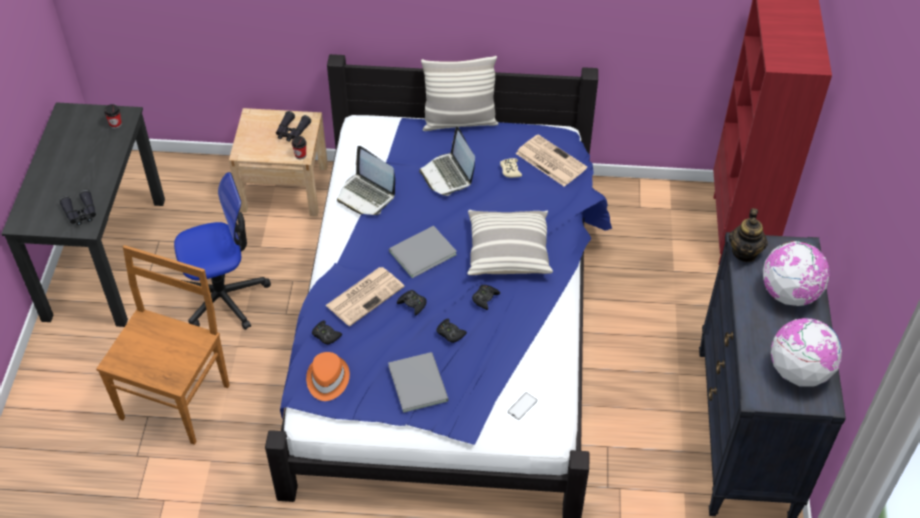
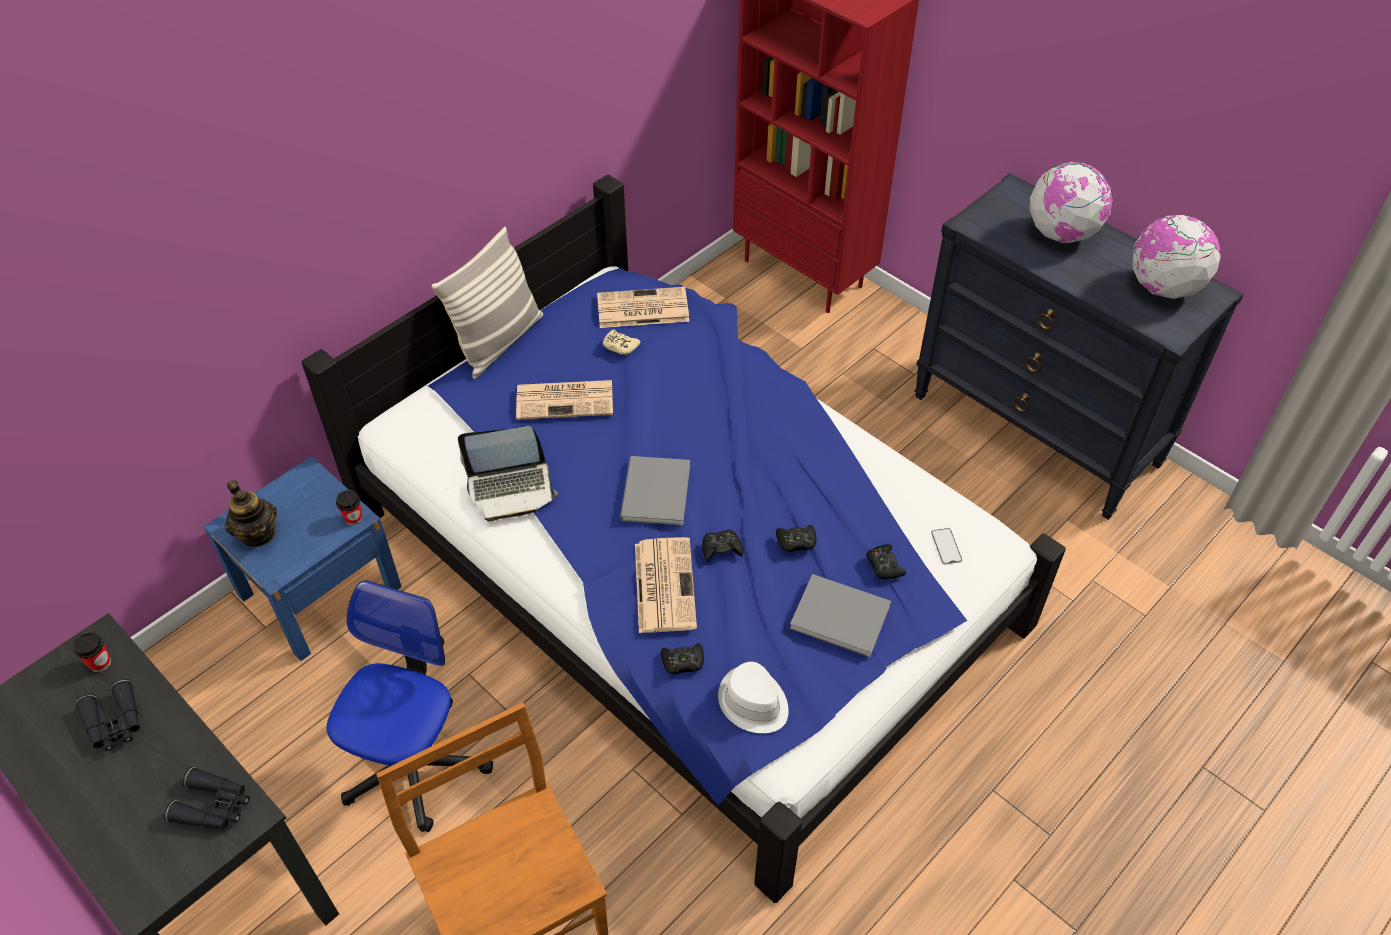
camera: 50 degrees left, 0 degrees up
(284, 188) = (319, 590): beige nightstand -> blue nightstand
(291, 131) = (305, 502): black binoculars -> black binoculars (114, 723)
(327, 379) = (753, 702): orange hat -> white hat
(448, 175) = (566, 399): laptop -> newspaper
(485, 298) = (777, 480): black game controller -> black game controller (884, 565)
(508, 252) = (729, 421): pillow -> none
(745, 252) = (982, 228): teapot -> teapot (258, 534)

